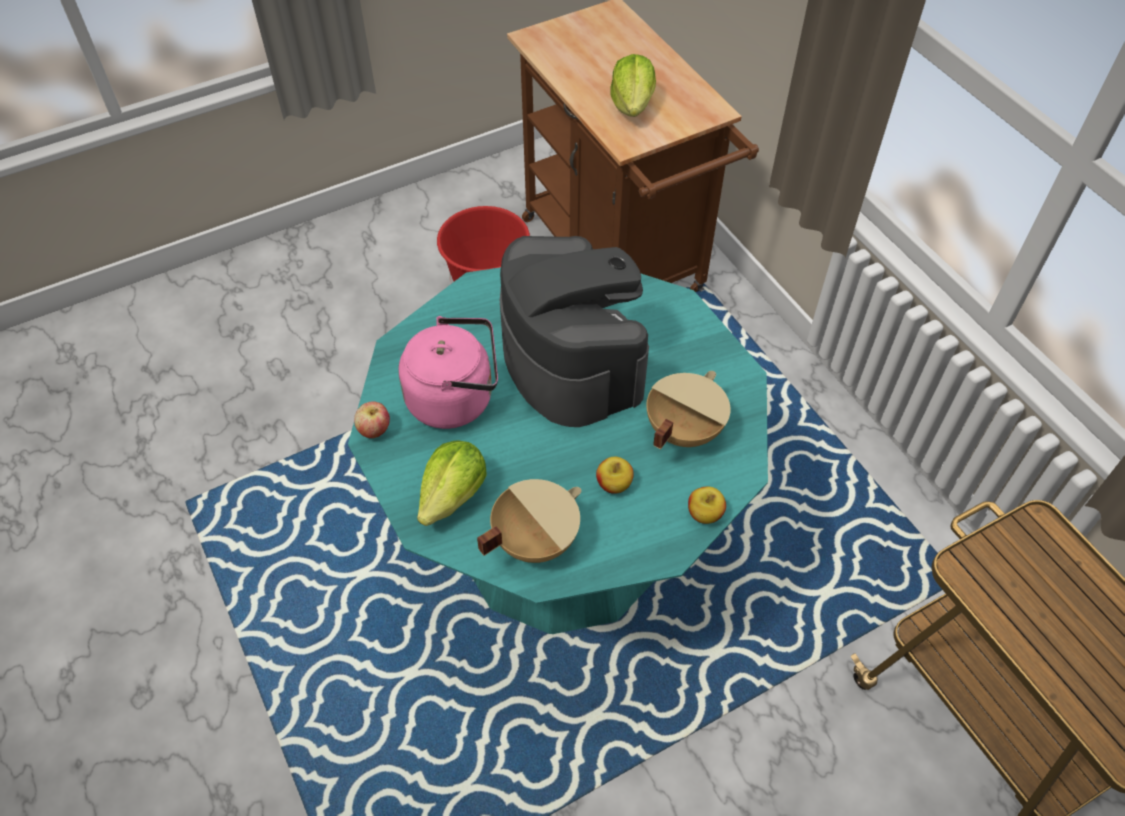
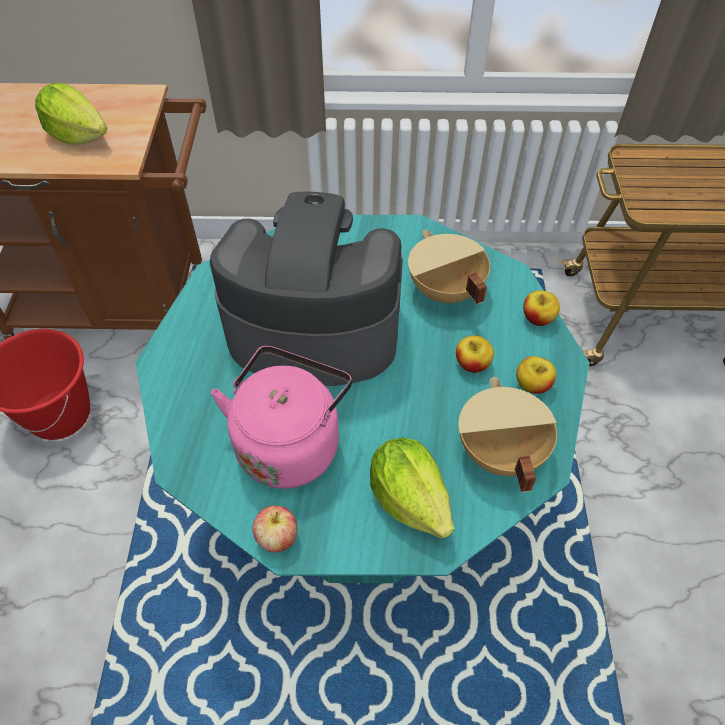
camera: 60 degrees left, 0 degrees up
(622, 538) = (532, 385): none -> apple

